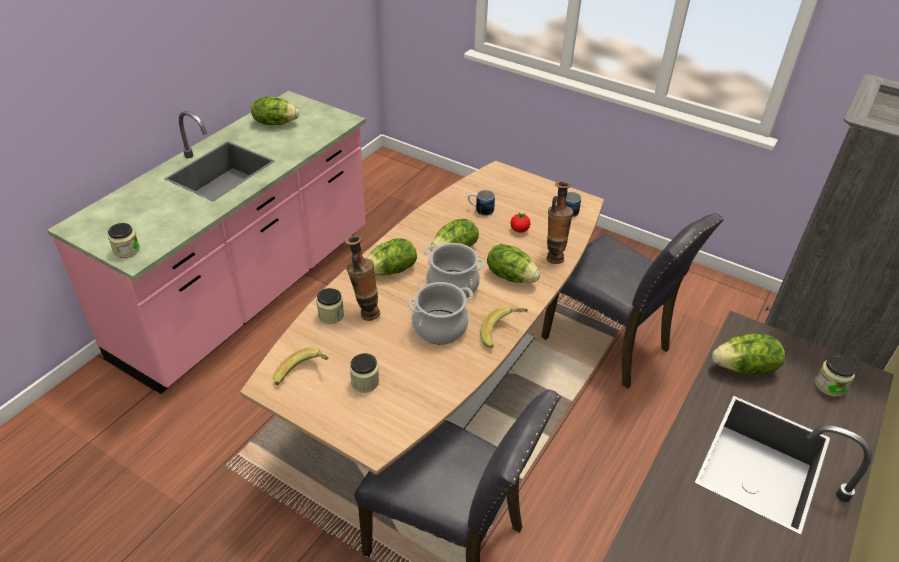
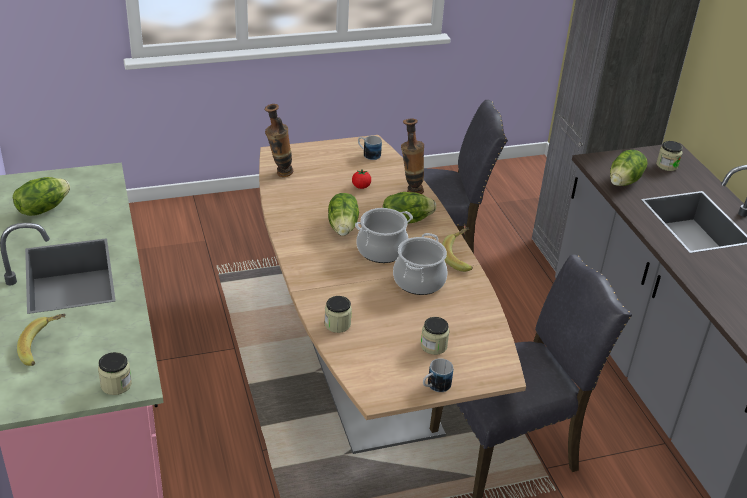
camera: 50 degrees left, 5 degrees down
(303, 375) = (389, 372): banana -> banana (45, 348)
(365, 312) = (357, 306): vase -> vase (279, 174)
(391, 270) = (325, 267): lettuce -> none
(480, 210) = (312, 188): mug -> mug (435, 386)

